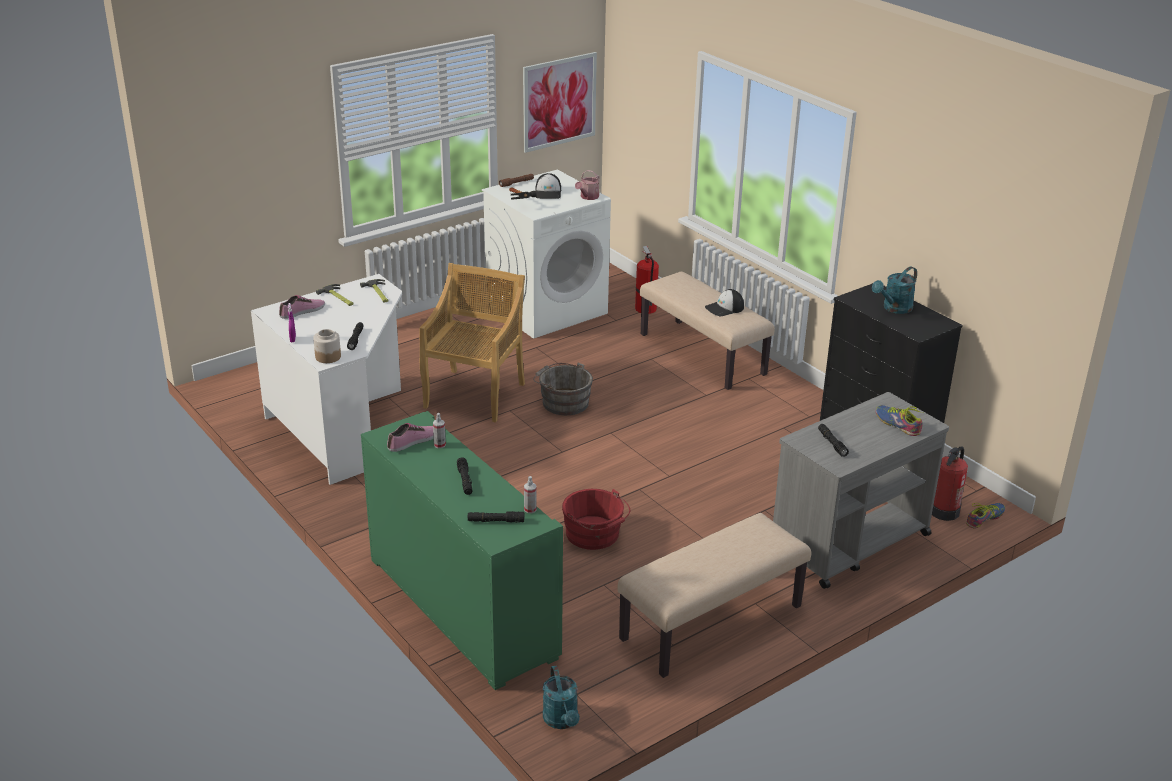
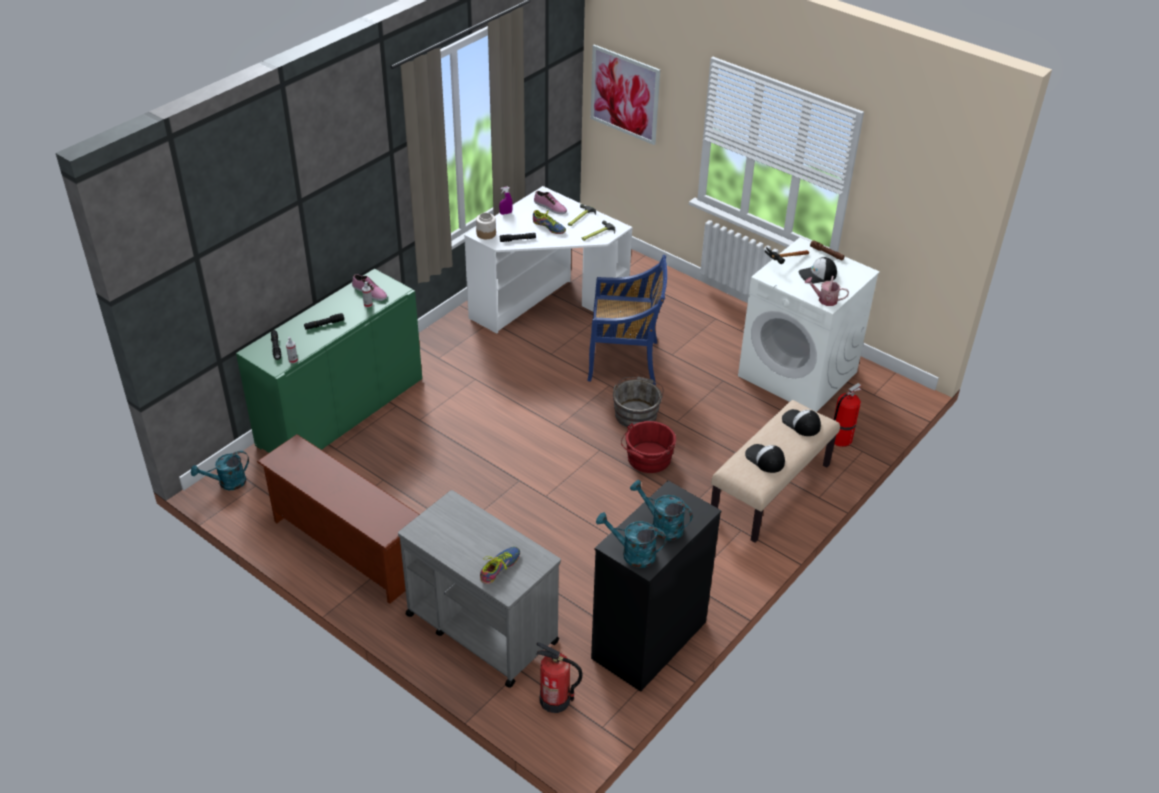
camera: 75 degrees right, 10 degrees up
(475, 395) = (625, 361): beige chair -> blue chair
(559, 101) = (919, 215): picture -> picture (625, 94)
(594, 535) = (445, 464): red bucket -> red bucket (647, 459)
(682, 284) = (801, 423): none -> cap
(711, 624) = (347, 548): beige bench -> brown shoe rack
(832, 443) = (452, 524): black flashlight -> none
(928, 326) = (632, 554): none -> turquoise watering can
(984, 518) = (553, 734): shoe -> shoe (549, 227)

